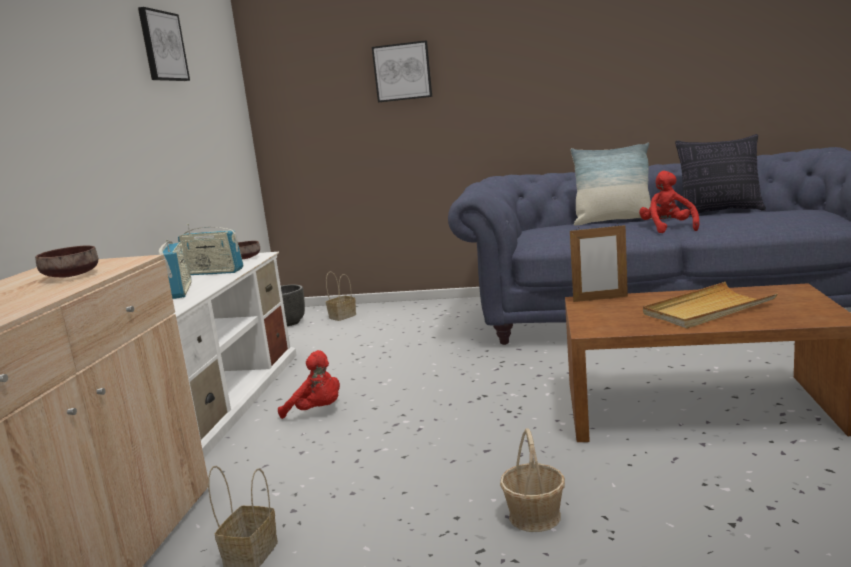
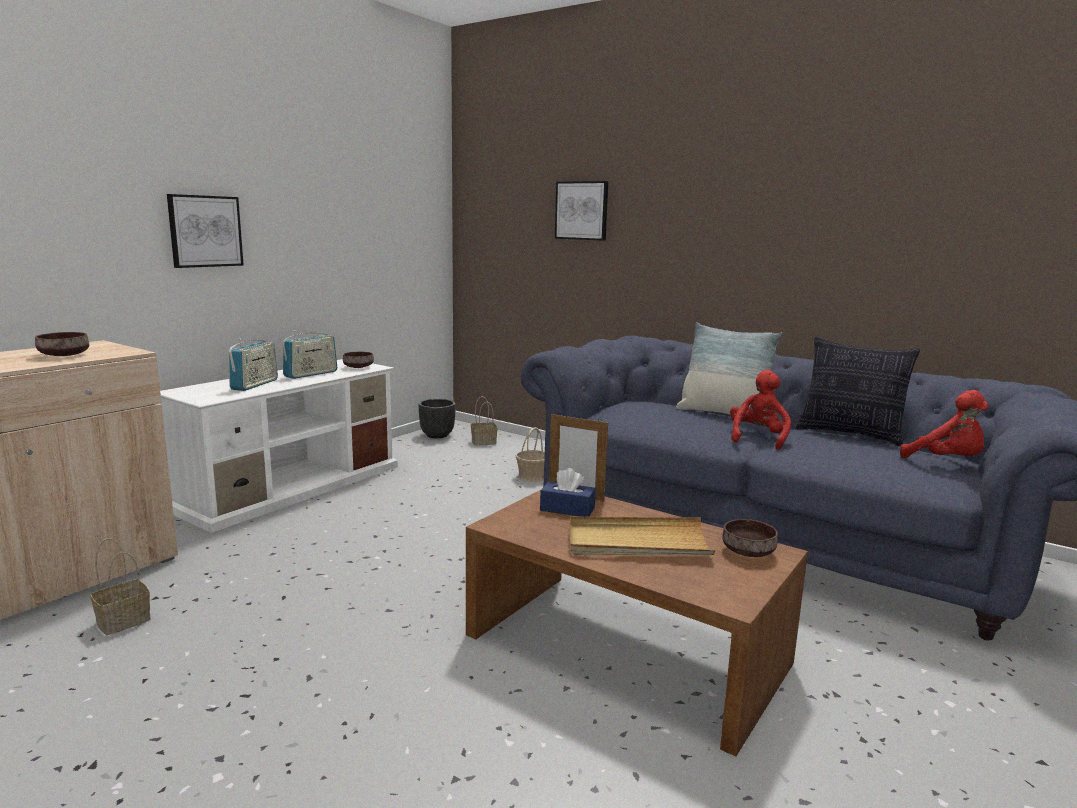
camera: 25 degrees right, 0 degrees up
(162, 46) = (332, 165): picture -> picture (205, 231)
(213, 272) = (311, 374): radio -> radio turned 90 degrees counterclockwise
(317, 411) = (334, 522): red plush toy -> red plush toy (946, 461)
(535, 516) = (326, 686): basket -> basket (532, 477)
(615, 307) = (567, 509): none -> blue tissue box
(780, 294) = (747, 552): none -> brown bowl

